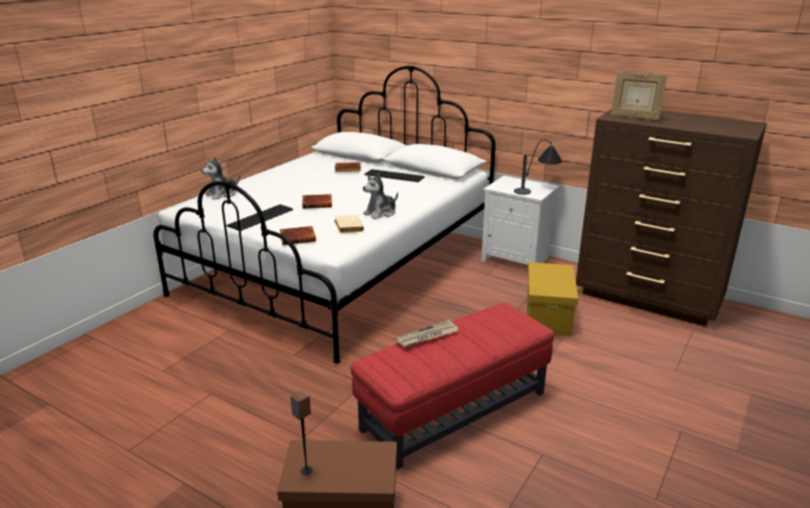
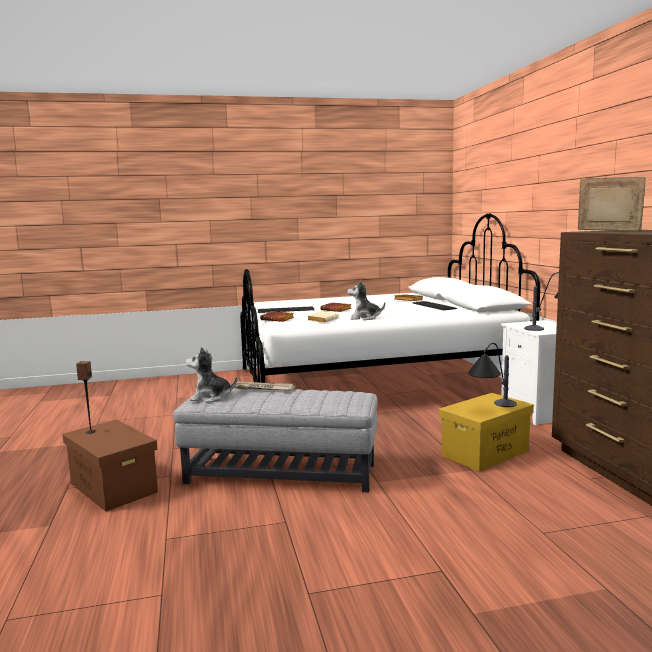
camera: 45 degrees right, 15 degrees down
(222, 194) = (296, 300): plush toy -> plush toy (210, 397)
(454, 411) = (280, 473): red ottoman -> grey ottoman
(560, 280) = (491, 408): none -> table lamp
(634, 117) = (608, 231): picture frame -> picture frame turned 135 degrees clockwise

